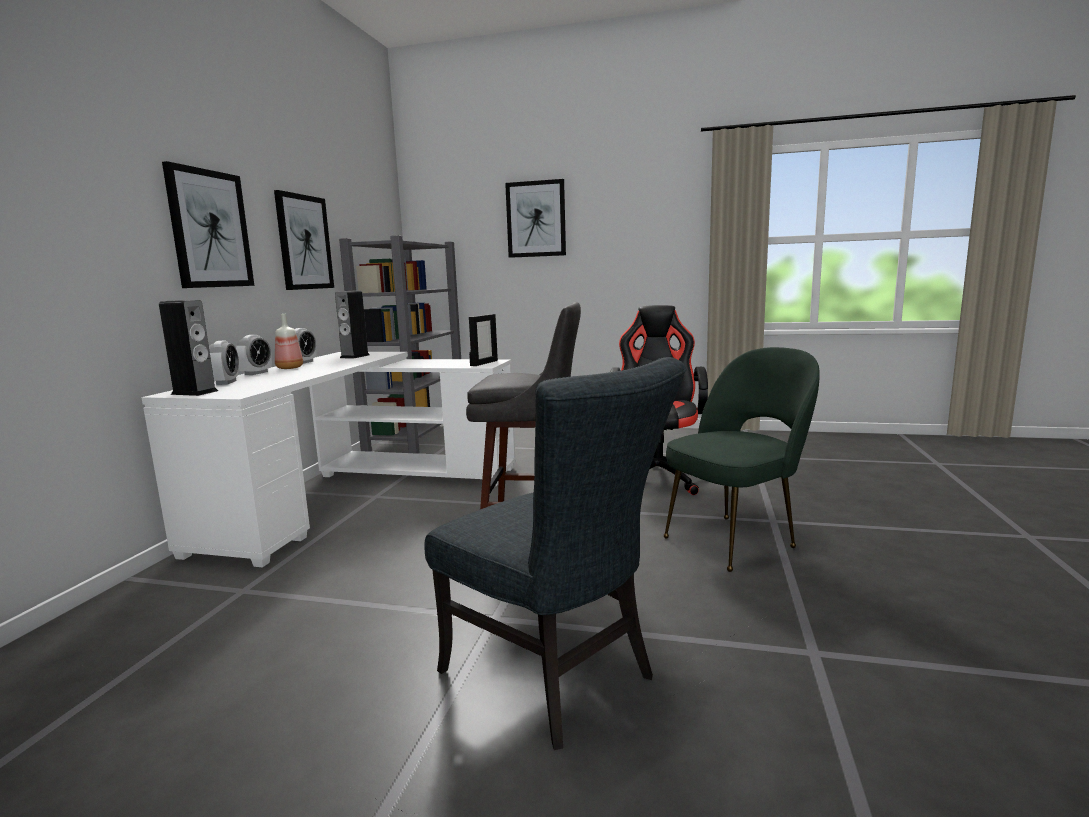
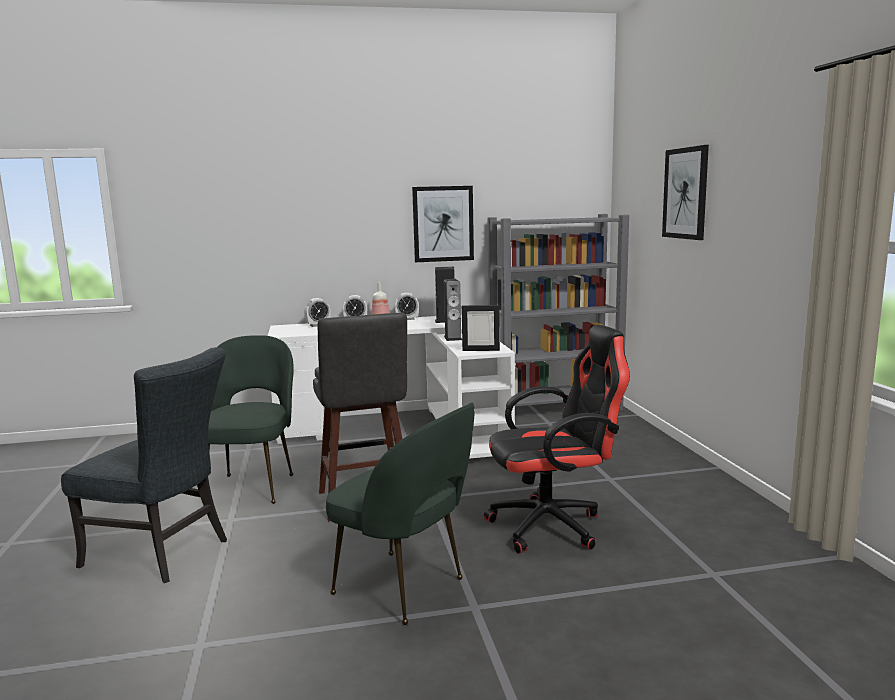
camera: 65 degrees right, 0 degrees up
(194, 392) = (284, 328): speaker -> speaker (453, 338)
(210, 229) = (342, 222): picture -> none
(397, 595) = (253, 485): none -> green chair
(557, 677) = (164, 553): grey chair -> grey chair turned 90 degrees counterclockwise

